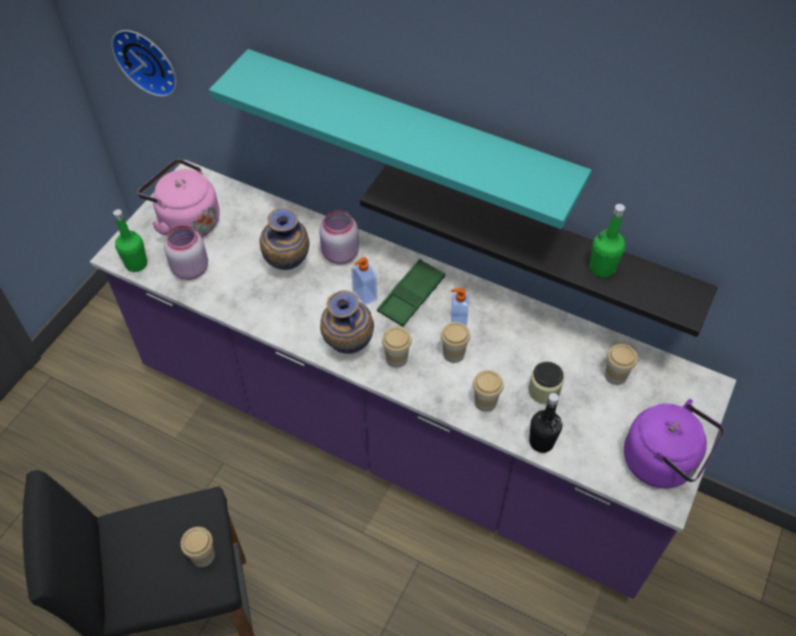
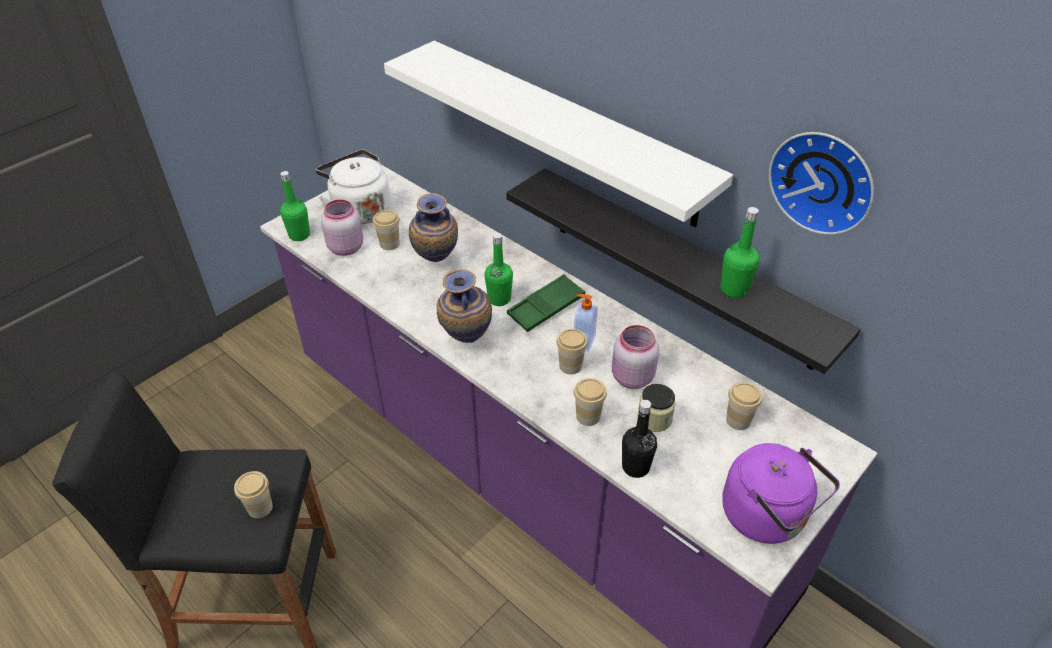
camera: 15 degrees right, 10 degrees down
(148, 60) = (357, 57): wall clock -> wall clock (823, 180)
(186, 221) = (359, 210): pink kettle -> white kettle
(339, 254) = (489, 260): pink jar -> pink jar (631, 377)
(364, 296) = (499, 299): soap dispenser -> green bottle
(396, 358) = (511, 358): cup -> cup (389, 244)
(409, 132) = (565, 131): turquoise shelf -> white shelf

